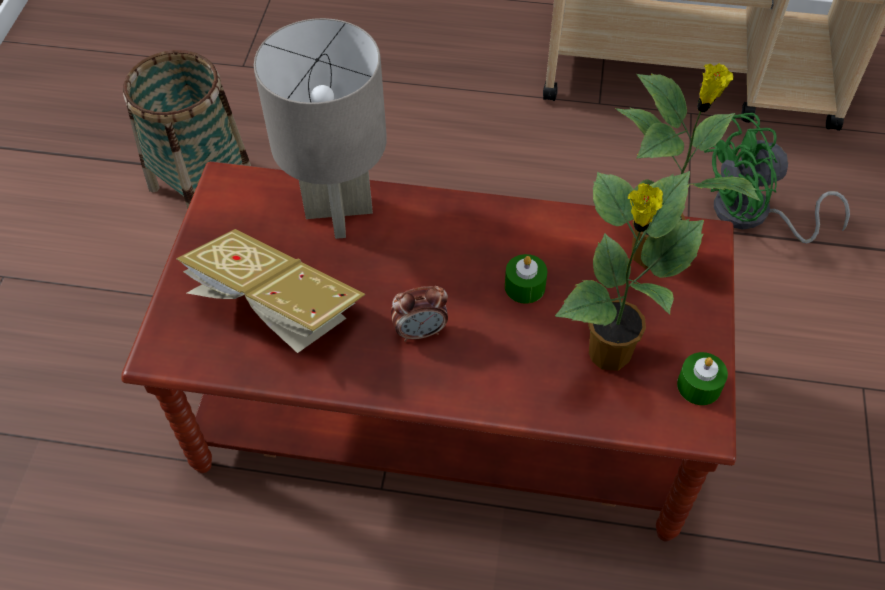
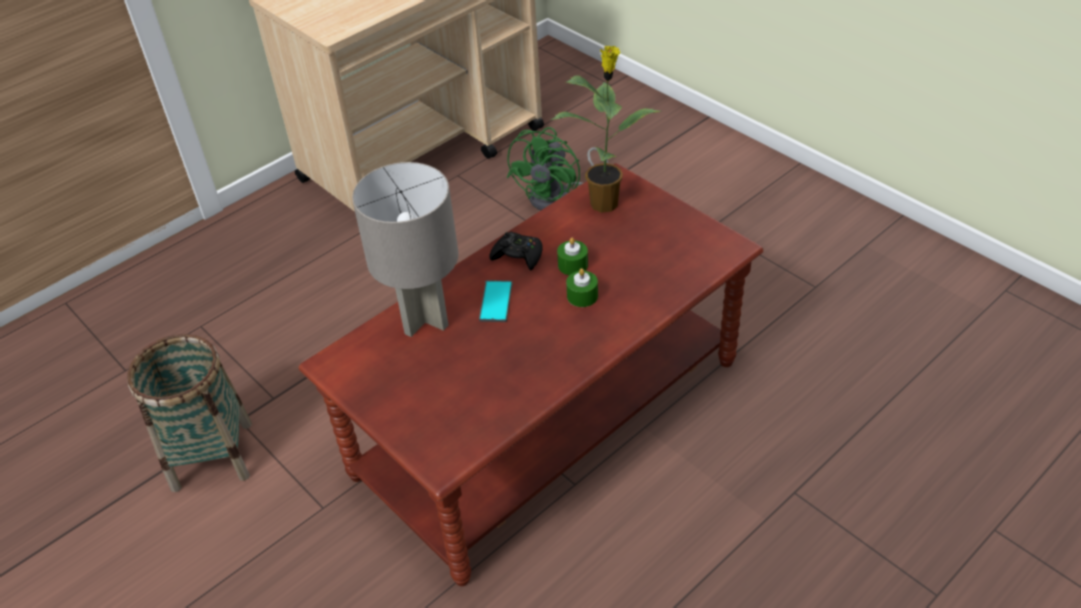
camera: 50 degrees left, 10 degrees down
(275, 310) = (469, 387): book -> none
(411, 255) = (496, 301): none -> phone
(420, 331) = (558, 326): alarm clock -> none
(495, 230) = (518, 255): none -> black game controller
(609, 356) = (655, 257): potted plant -> none
(699, 386) = (707, 234): green candle -> green candle (582, 296)

